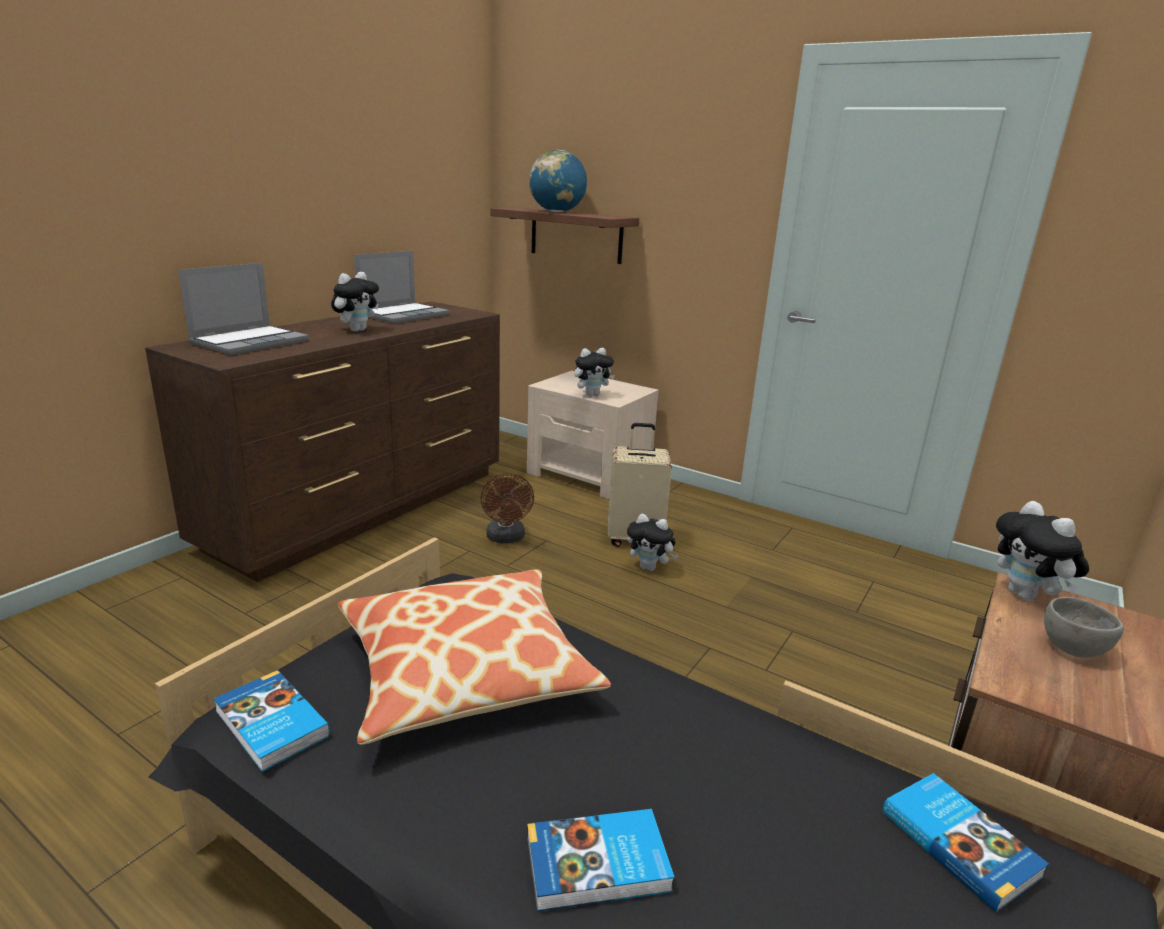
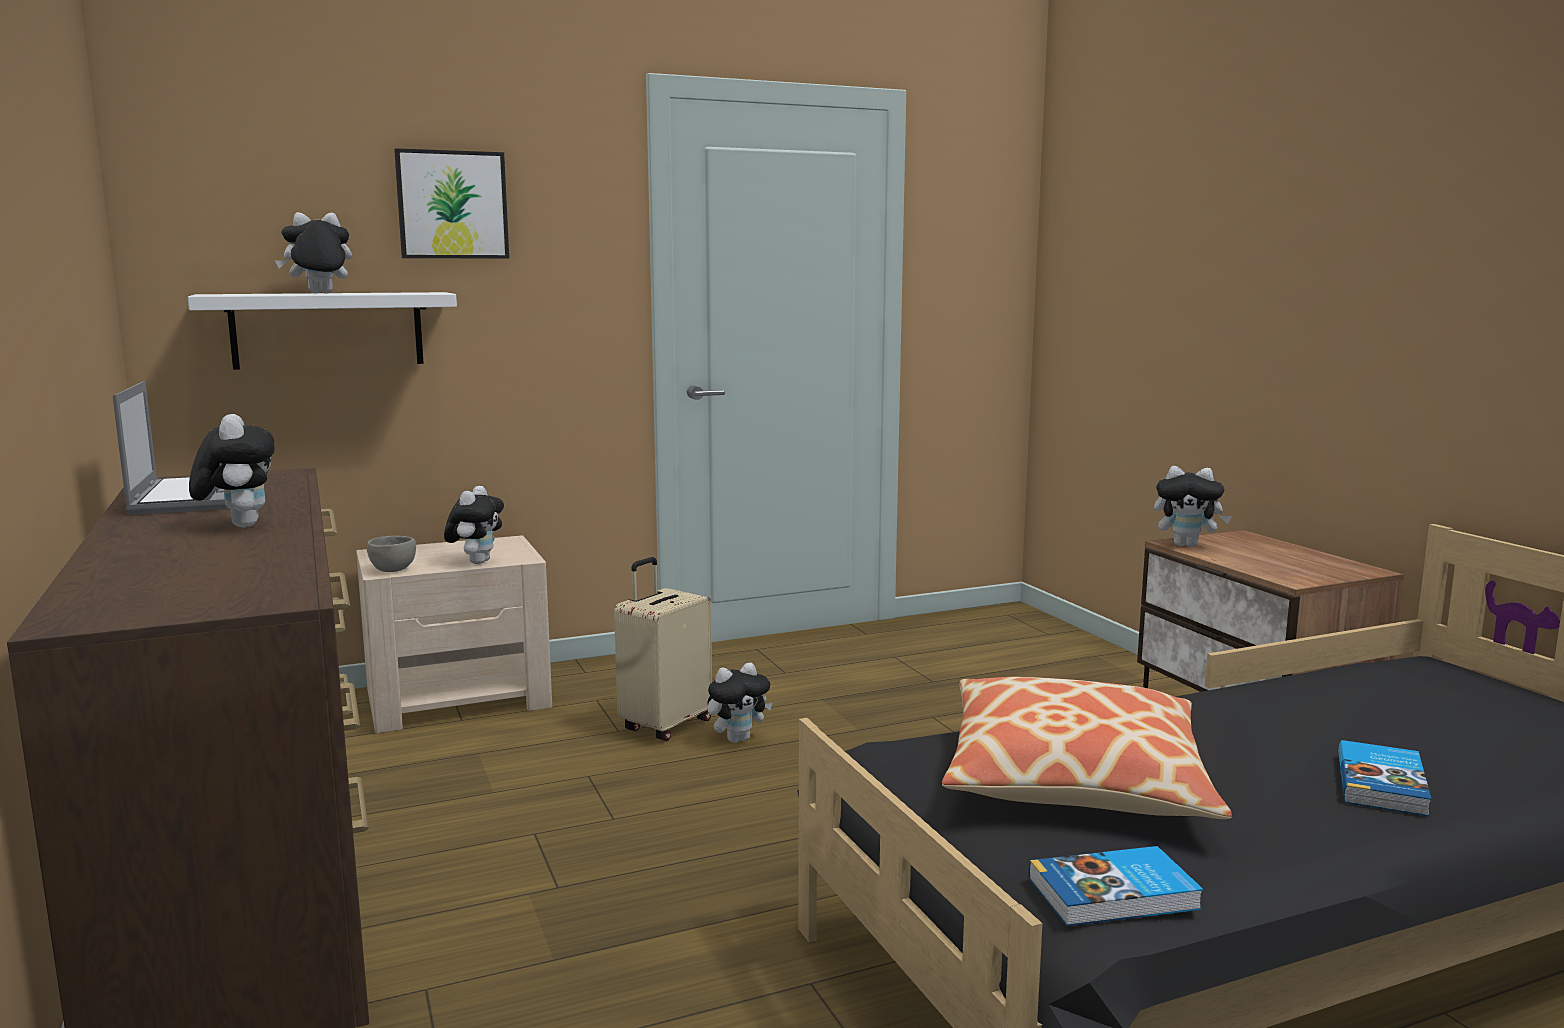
camera: 55 degrees left, 10 degrees down
(250, 342) = (167, 578): laptop -> none
(506, 538) = (542, 799): brown fan -> none
(557, 212) = (319, 293): globe -> plush toy
(576, 235) = (328, 330): brown shelf -> white shelf
(650, 157) = (452, 205): none -> picture
(959, 842) = (1385, 677): book -> none
(1074, 649) = (1263, 556): grey bowl -> grey bowl (394, 570)

